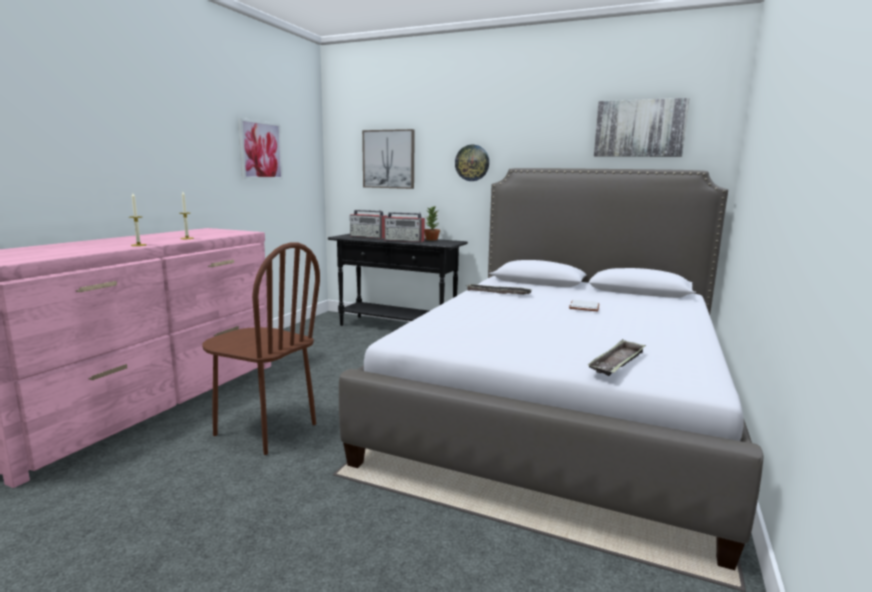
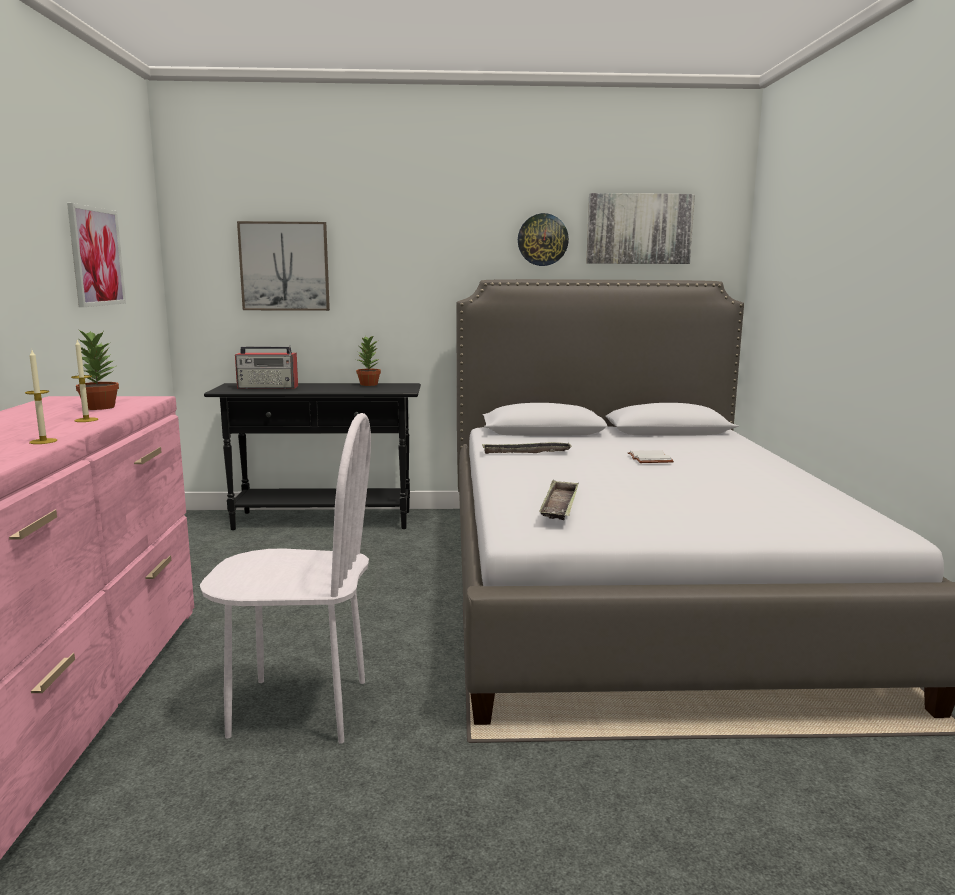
camera: 25 degrees left, 0 degrees up
(211, 234) = (99, 407): none -> potted plant
(265, 430) = (299, 708): brown chair -> white chair
(404, 240) = (335, 389): radio -> none
(472, 163) = (420, 272): wall clock -> wall clock (542, 240)
(617, 363) = (787, 521): tray -> tray (560, 506)

